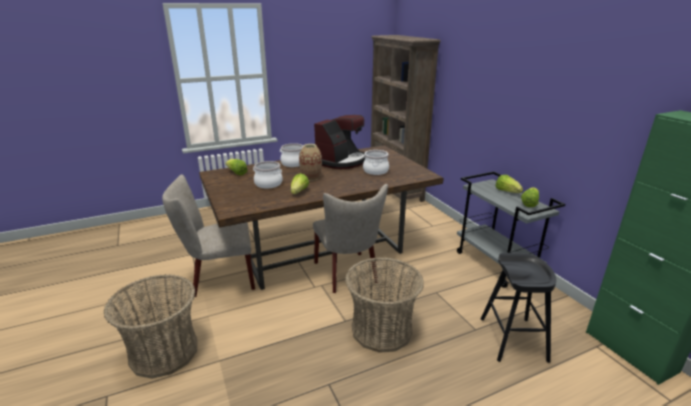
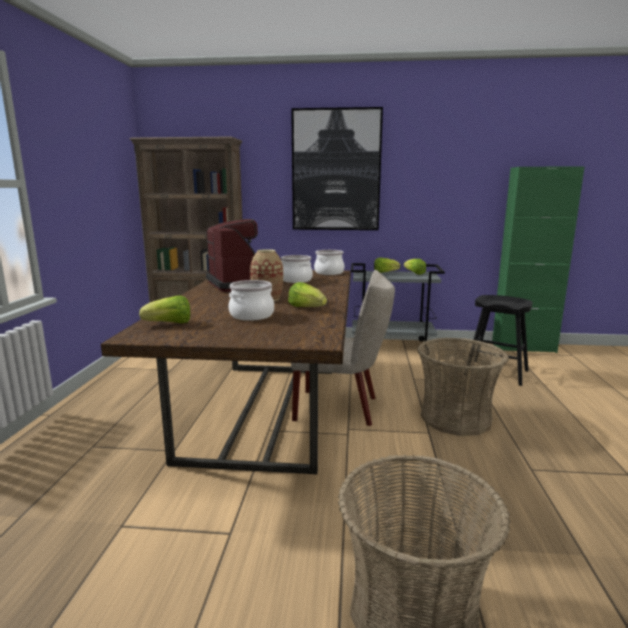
camera: 60 degrees left, 10 degrees down
(218, 279) = (246, 508): beige chair -> none
(293, 163) = (200, 298): cooking pot -> cooking pot (328, 272)
(497, 77) = (336, 170): none -> picture

